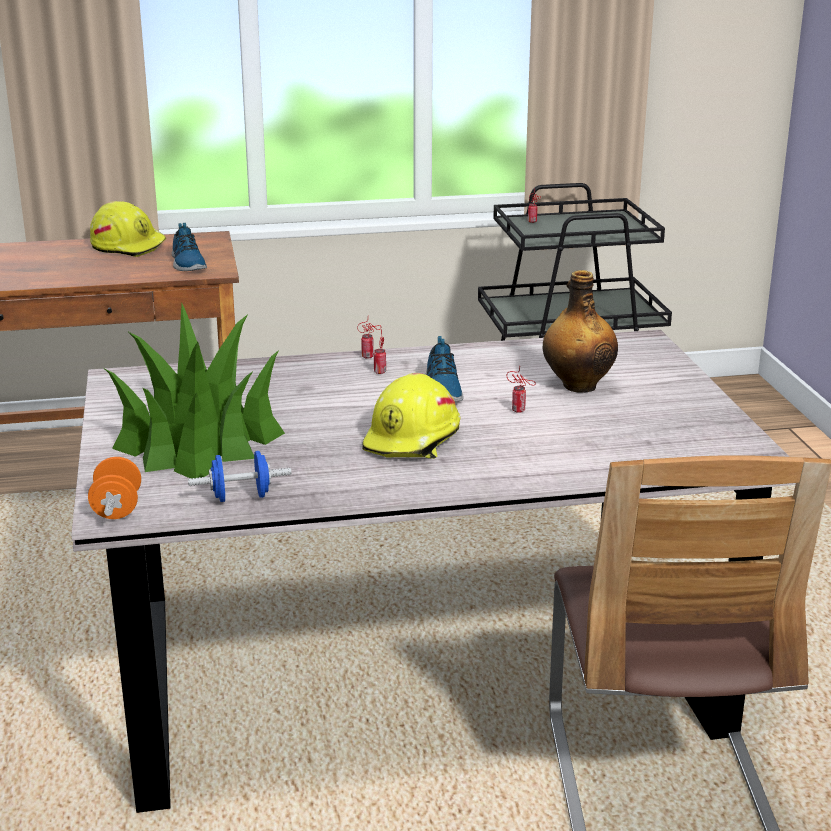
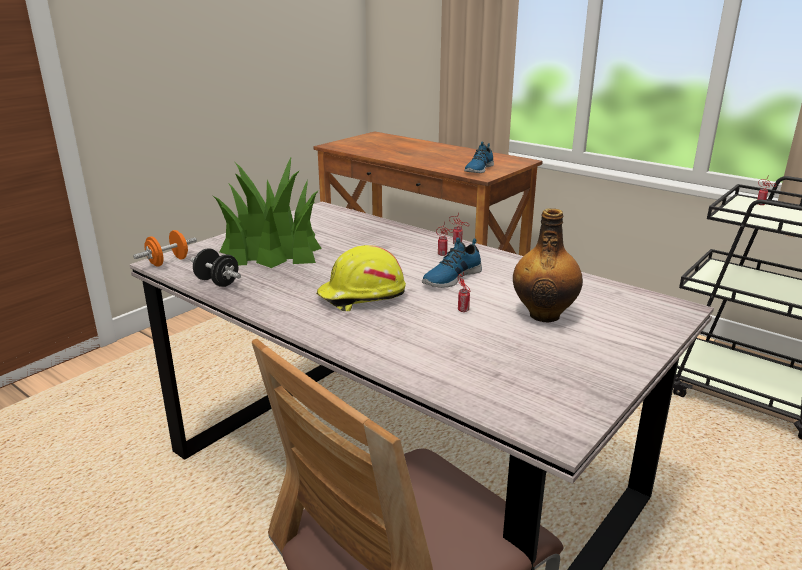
camera: 50 degrees right, 0 degrees up
(129, 246) = (472, 154): yellow hard hat -> none
(241, 497) = (217, 282): blue dumbbell -> black dumbbell

